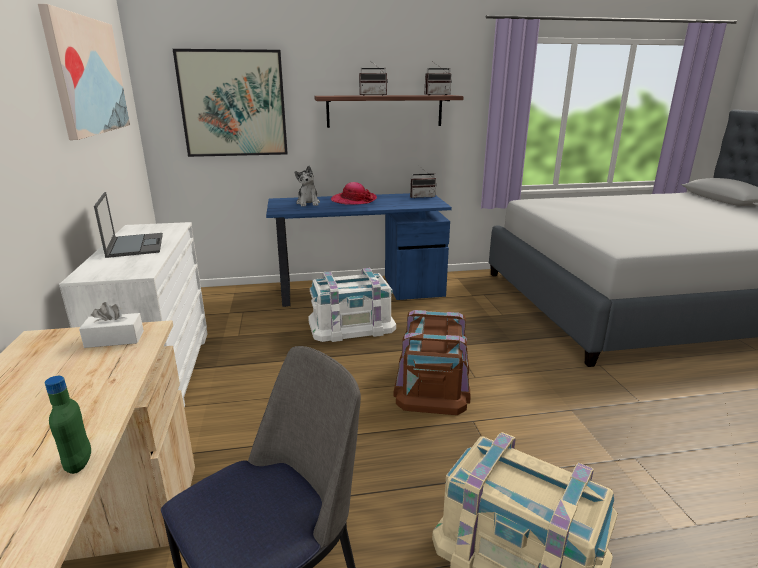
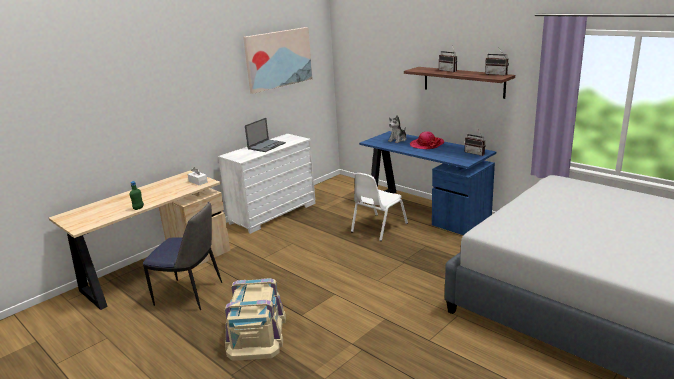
camera: 55 degrees right, 0 degrees up
(233, 104) = (375, 67): picture -> none
(351, 325) = (378, 227): white storage box -> white chair
(432, 382) = (354, 270): brown storage box -> none

